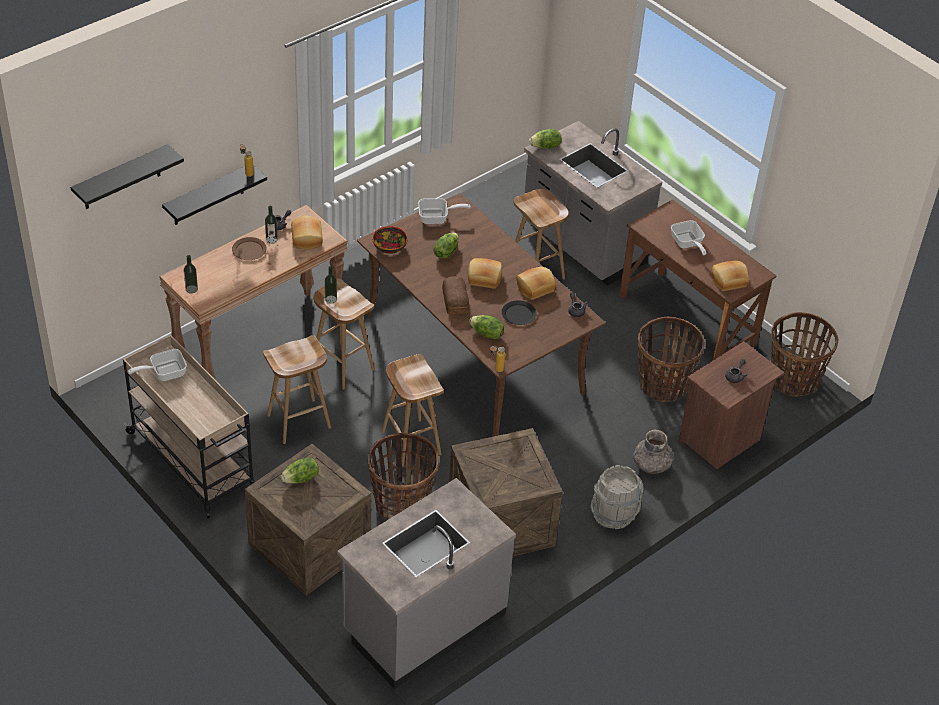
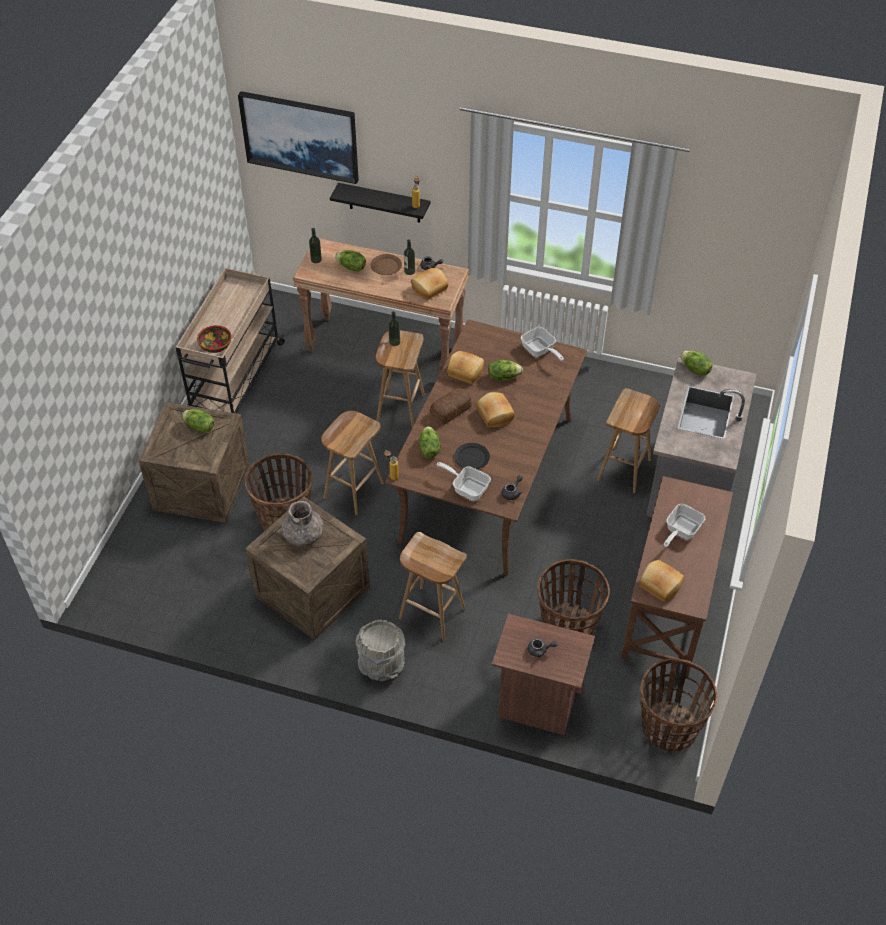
camera: 60 degrees right, 5 degrees up
(121, 178) = (300, 136): black shelf -> picture
(164, 373) = (237, 297): frying pan -> frying pan (467, 487)
(227, 272) = (351, 267): none -> lettuce
(298, 422) = (320, 414): brown stool -> brown stool (431, 613)
(390, 247) = (476, 342): bowl -> bowl (215, 346)
(423, 622) = (173, 593): grey counter -> none
(534, 287) = (515, 452): bread -> bread (466, 371)
(651, 464) = (463, 664): grey vase -> grey vase (304, 535)

